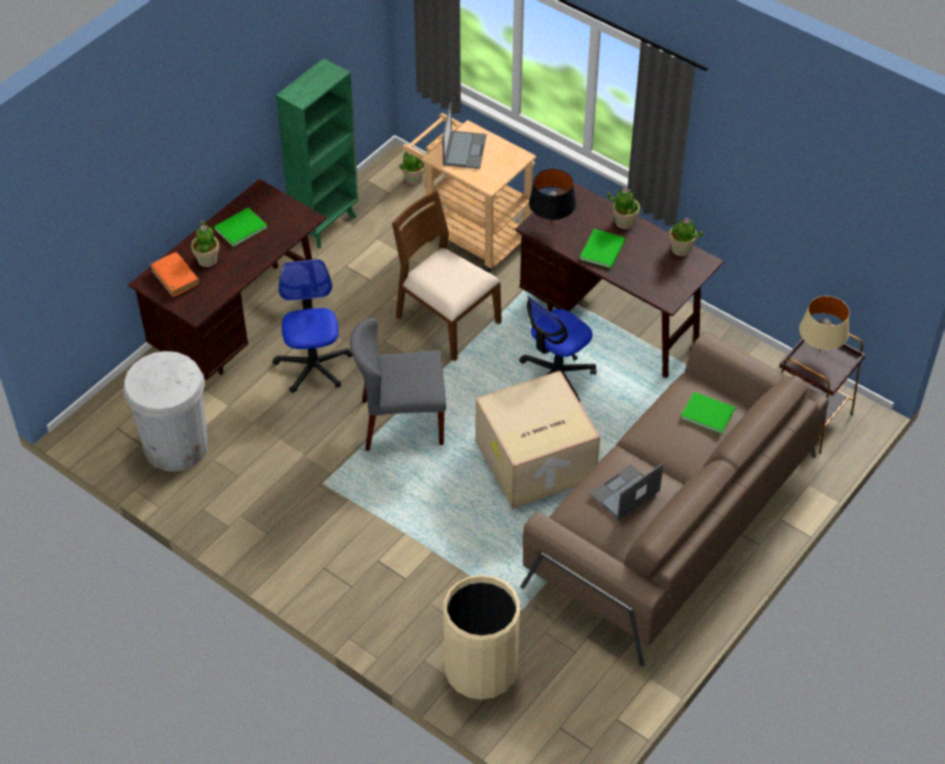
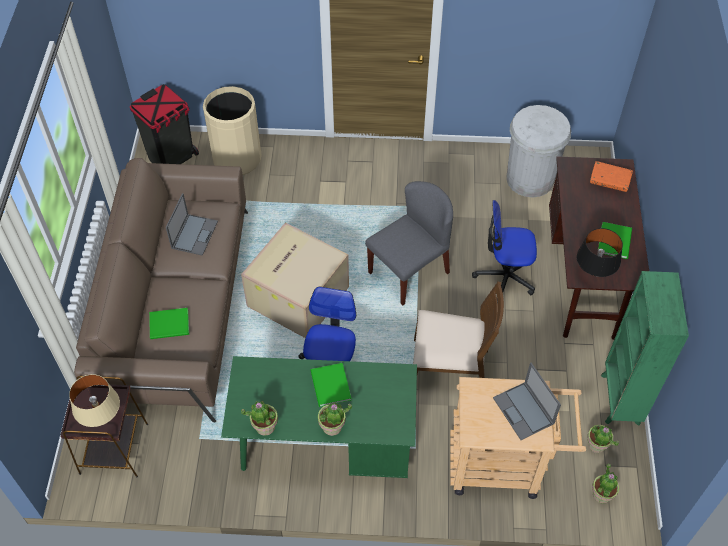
camera: 145 degrees right, 5 degrees up
(207, 259) = (606, 204): potted plant -> potted plant (597, 445)
(313, 366) = (504, 277): office chair -> office chair turned 135 degrees clockwise
(551, 225) = (390, 385): black table lamp -> black table lamp (593, 275)
(563, 720) = (172, 158): none -> black trash can
(612, 320) = (324, 448): brown desk -> green desk

